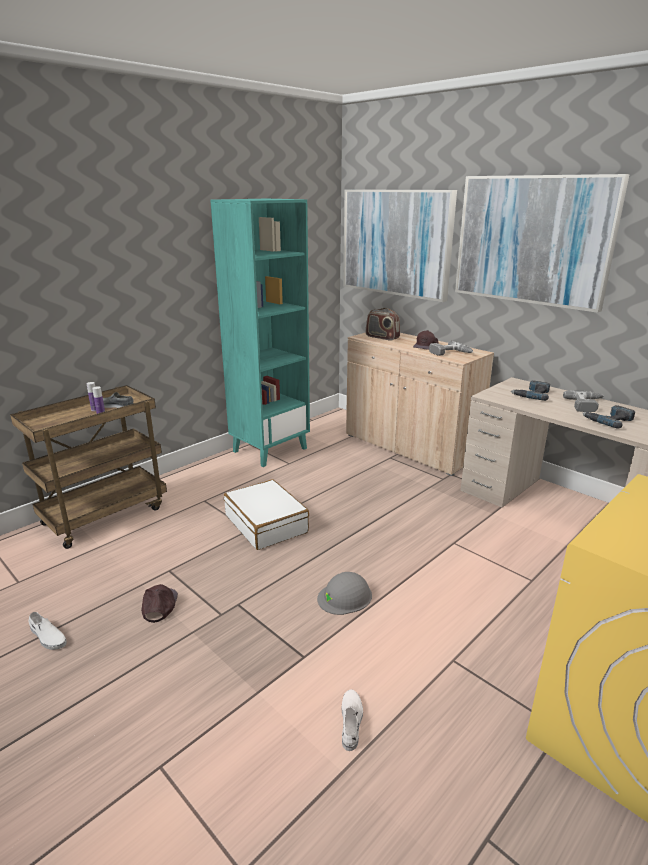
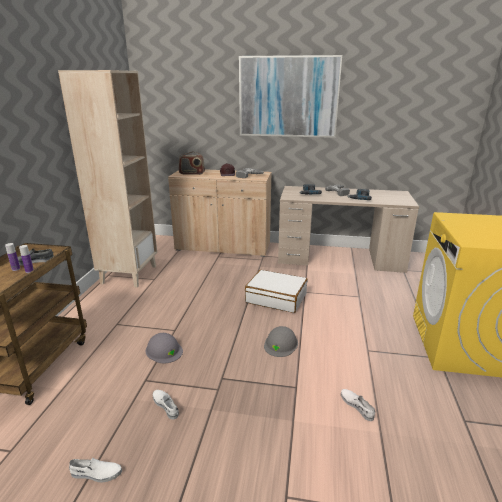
camera: 35 degrees left, 0 degrees up
(159, 605) = (166, 405): brown cap -> white shoe
(216, 547) = (164, 350): none -> grey hard hat
(266, 524) = (183, 322): white suitcase -> white suitcase (276, 298)
(270, 449) = (129, 274): turquoise bookcase -> beige bookcase
(396, 243) = (185, 104): picture -> none

